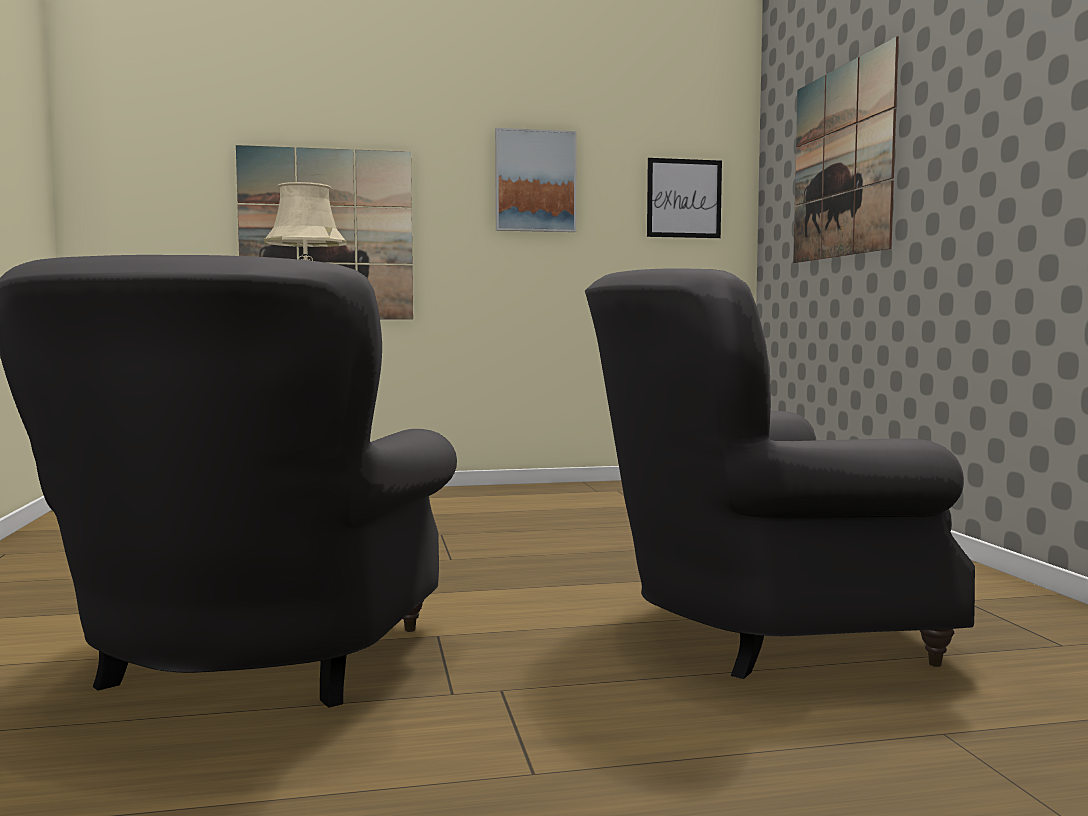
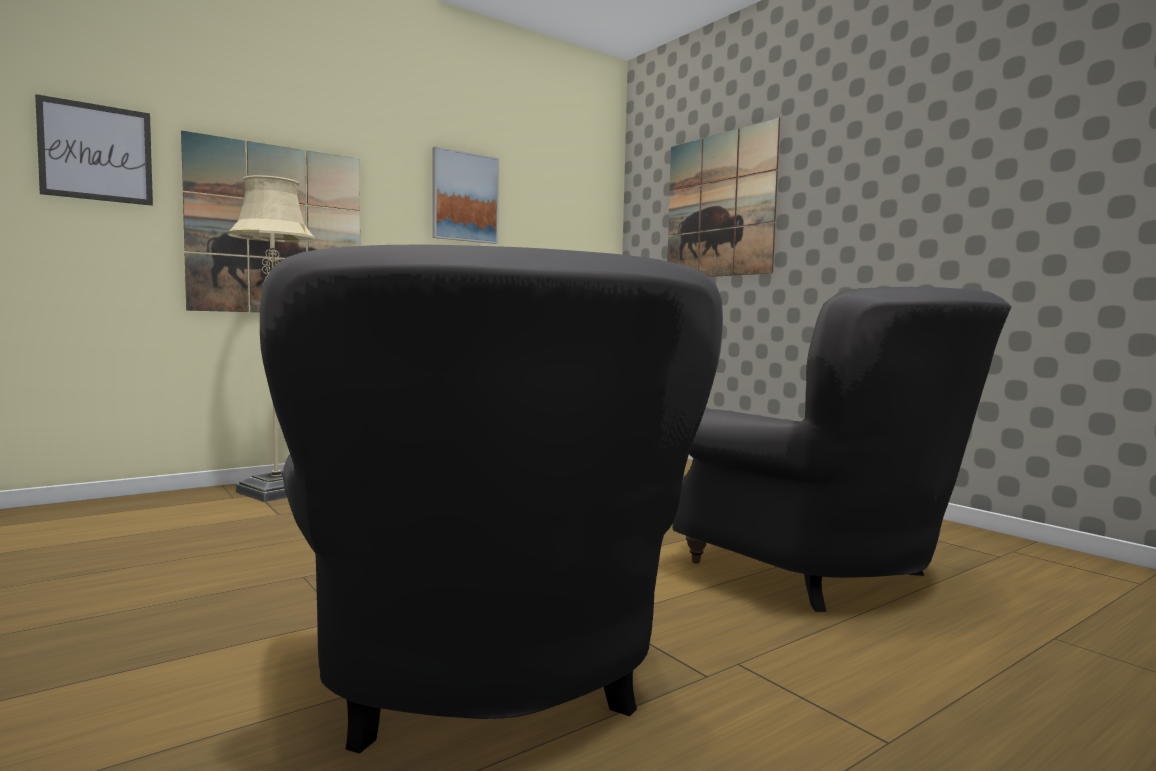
camera: 25 degrees left, 0 degrees up
(684, 198) = (574, 222): picture -> picture (96, 152)
(757, 633) = (826, 575): grey armchair -> grey armchair turned 90 degrees counterclockwise

